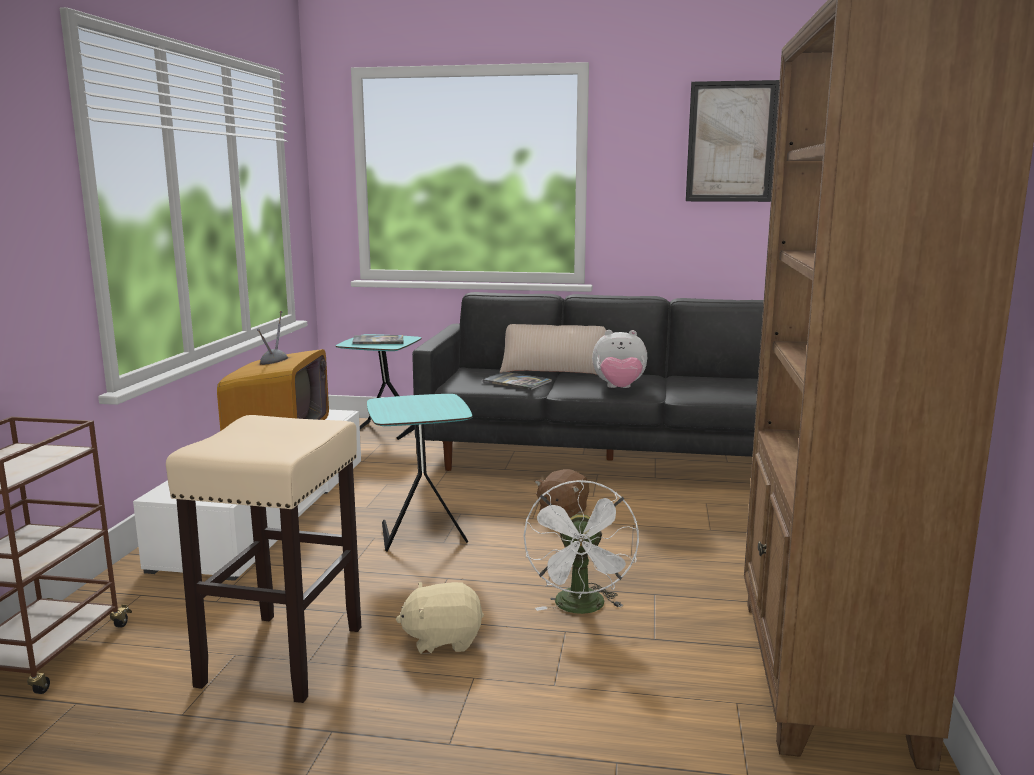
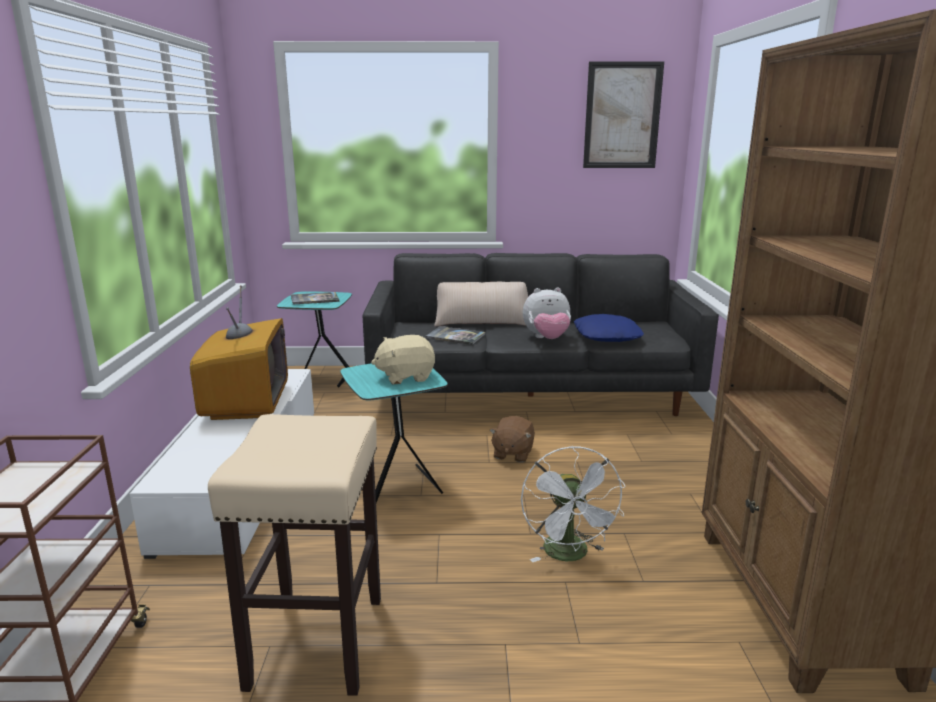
camera: 10 degrees left, 5 degrees up
(442, 639) = (461, 604): beige plush toy -> beige plush toy (405, 377)
(692, 389) = (607, 336): none -> blue pillow

